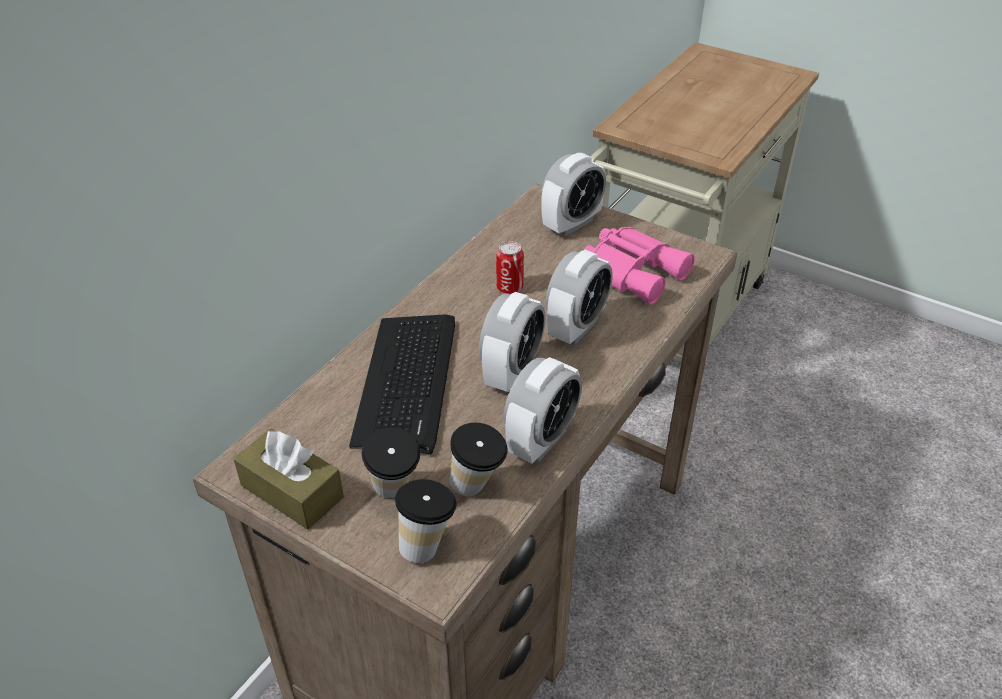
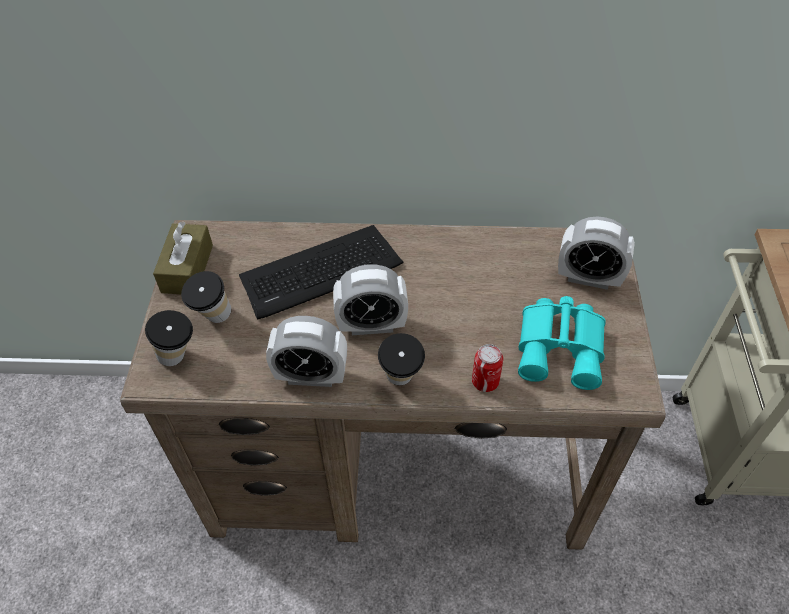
camera: 60 degrees right, 10 degrees up
(478, 488) = (243, 361): cup -> cup (401, 382)
(509, 287) = (469, 277): can -> can (485, 382)
(576, 328) = (453, 341): alarm clock -> none
(633, 270) = (562, 347): pink binoculars -> turquoise binoculars

